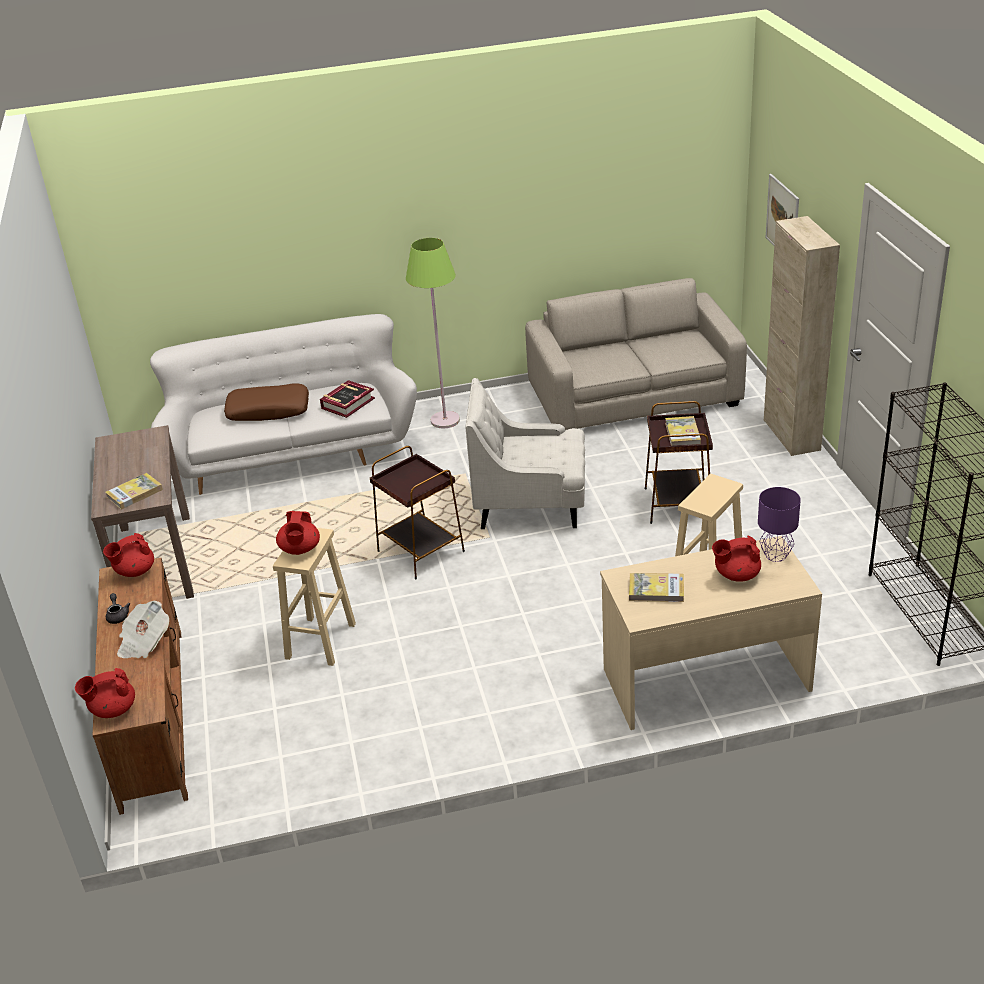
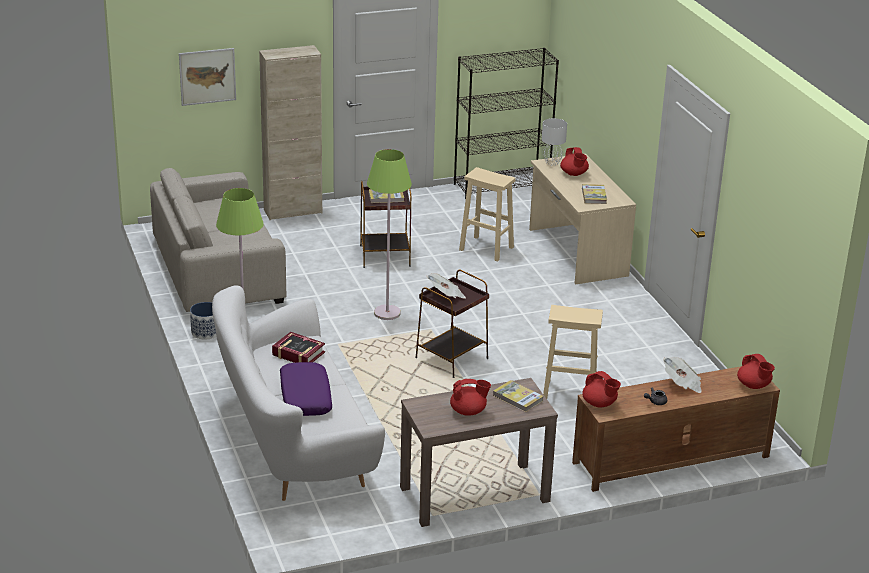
camera: 100 degrees left, 5 degrees down
(268, 410) = (305, 397): brown pillow -> purple pillow
(300, 549) = (579, 315): red teapot -> red teapot (468, 411)
(416, 475) = (446, 295): none -> newspaper
(500, 396) = (206, 332): none -> planter
(531, 506) = (387, 313): white armchair -> green floor lamp
(776, 555) = (551, 162): purple table lamp -> grey table lamp

